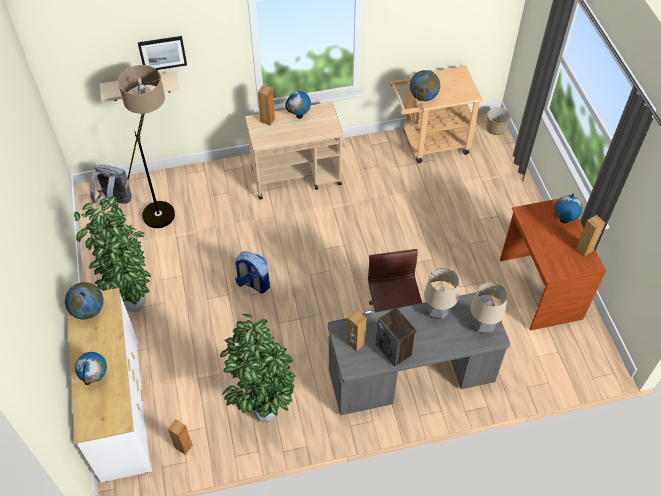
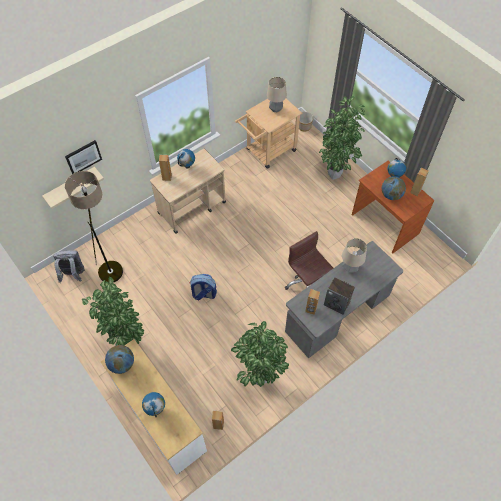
camera: 25 degrees left, 5 degrees up
(423, 96) = (263, 123): globe -> globe (391, 195)
(483, 327) = (381, 266): table lamp -> table lamp (276, 109)
(506, 202) = (336, 174): none -> potted plant

